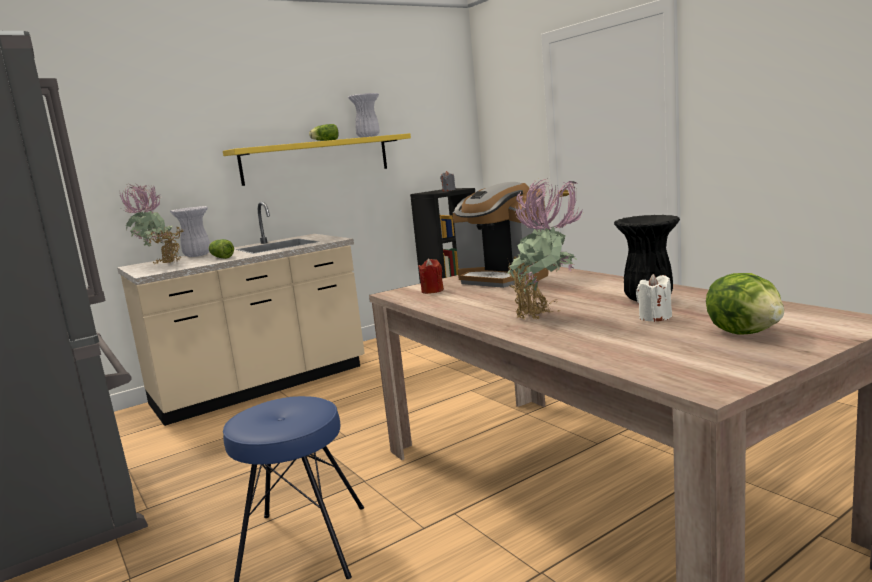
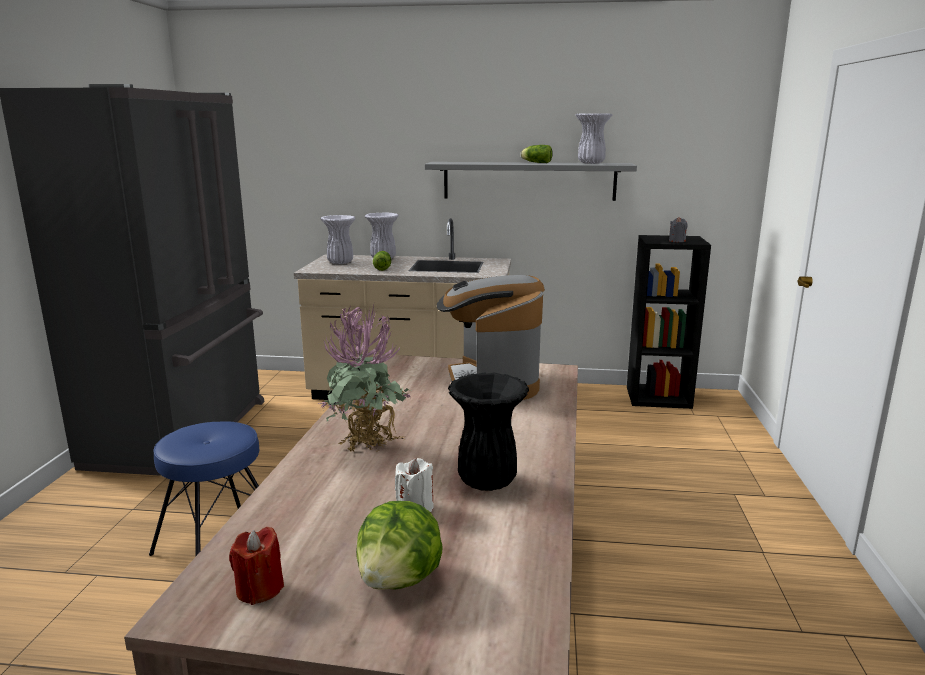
camera: 40 degrees right, 5 degrees up
(160, 265) = (340, 262): potted plant -> white vase
(316, 159) = (529, 181): yellow shelf -> grey shelf
(432, 291) = (413, 372): red candle -> red candle (259, 589)

